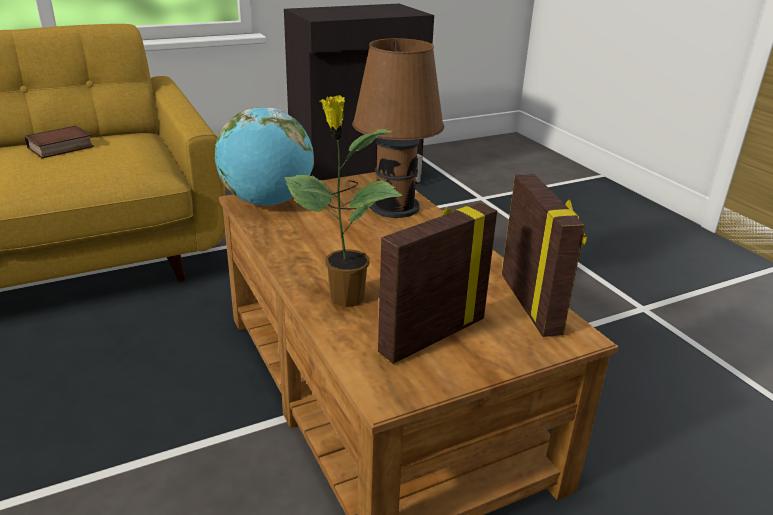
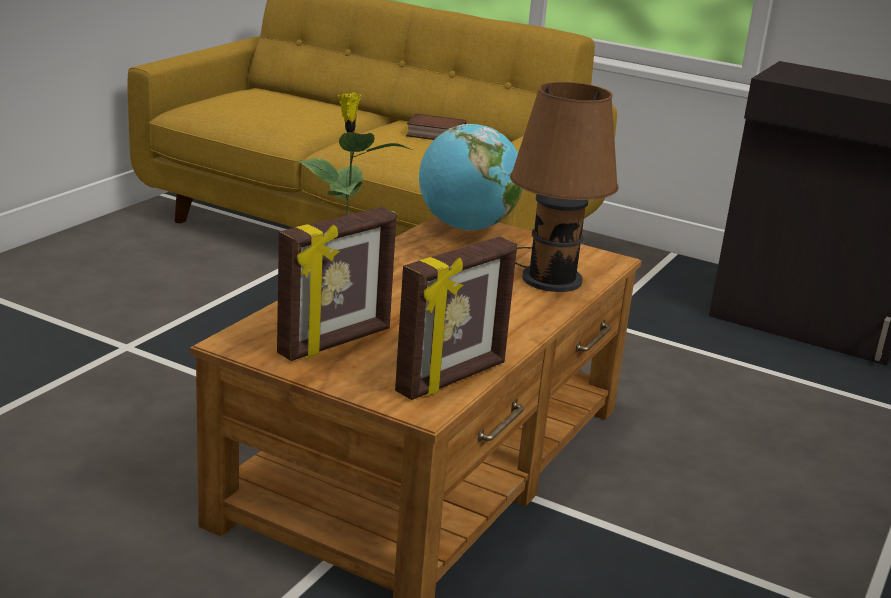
camera: 55 degrees right, 5 degrees down
(431, 335) = (336, 343): picture frame -> picture frame turned 120 degrees clockwise

